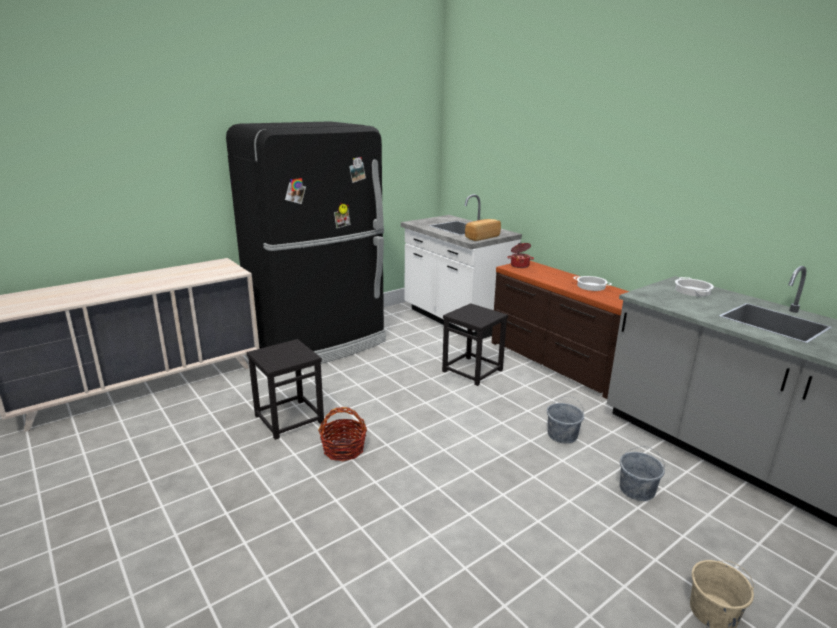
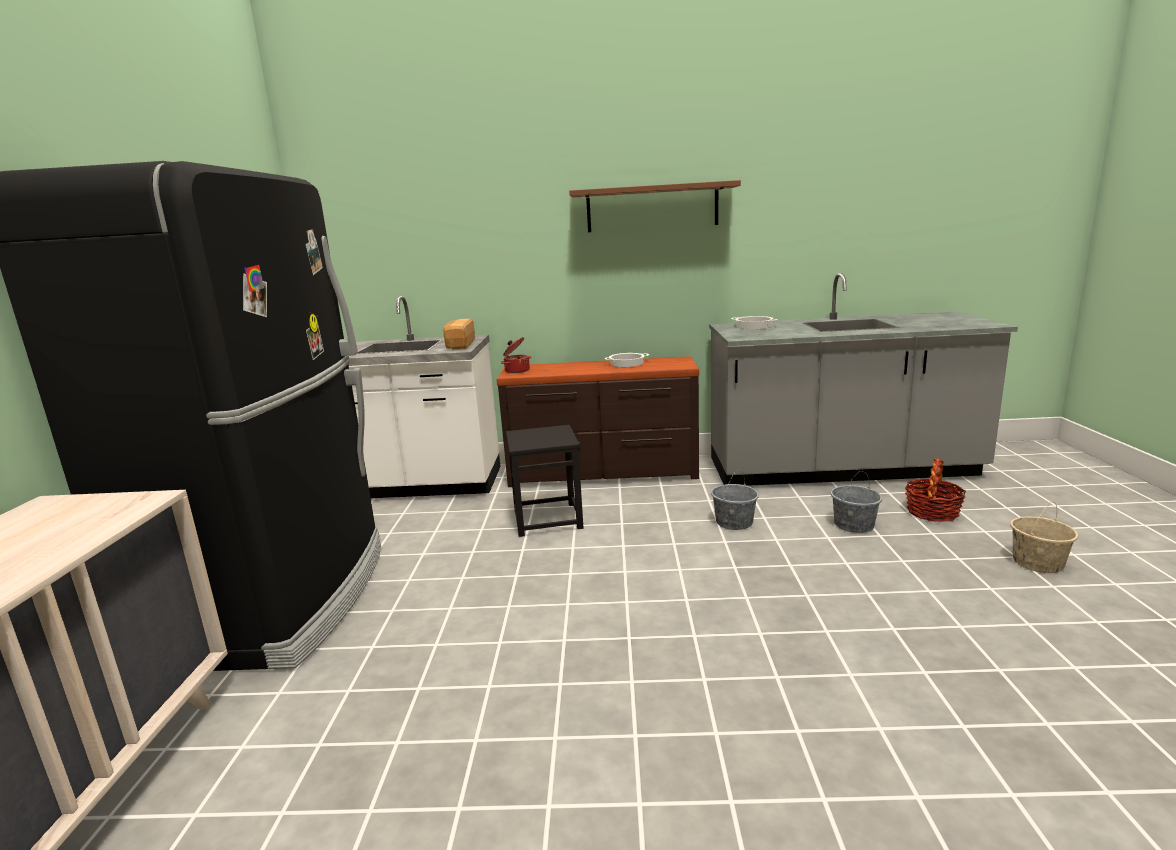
camera: 50 degrees left, 5 degrees down
(289, 418) = (447, 708): black stool -> none
(344, 449) = (600, 680): basket -> basket (932, 512)
(650, 162) = (652, 208): none -> brown shelf

